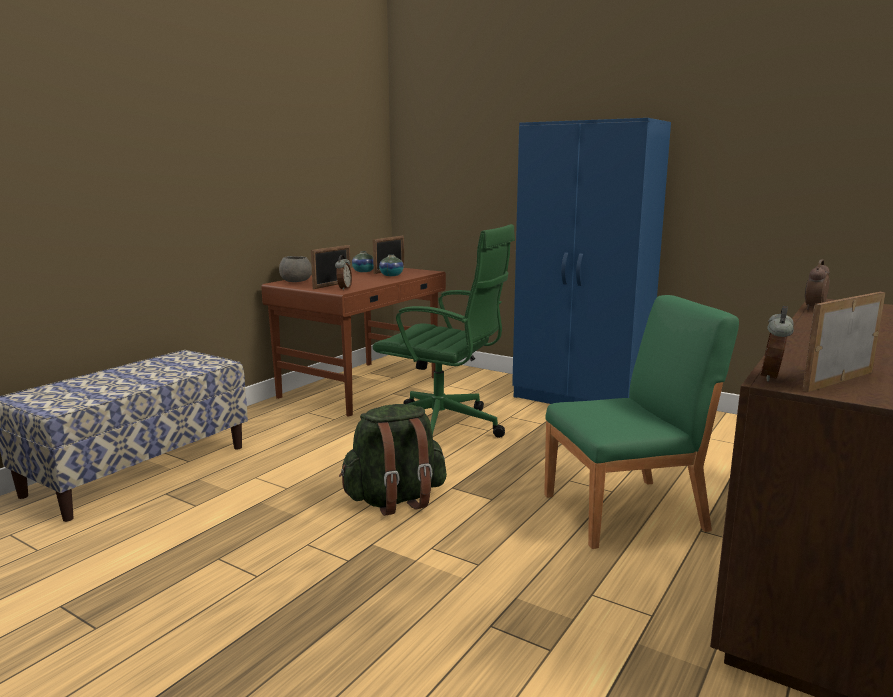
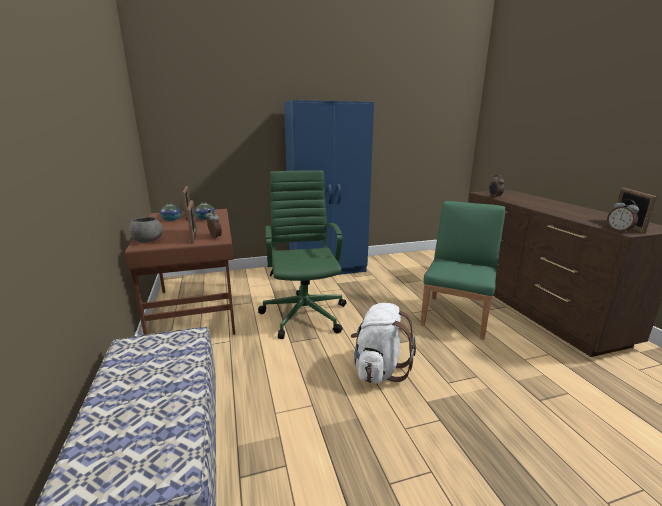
camera: 50 degrees left, 5 degrees up
(395, 500) = (378, 369): green backpack -> white backpack
(443, 427) = (304, 313): green office chair -> green office chair turned 75 degrees counterclockwise

